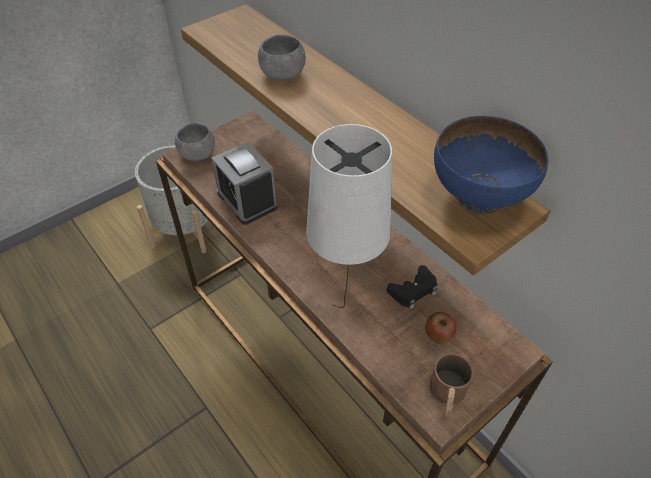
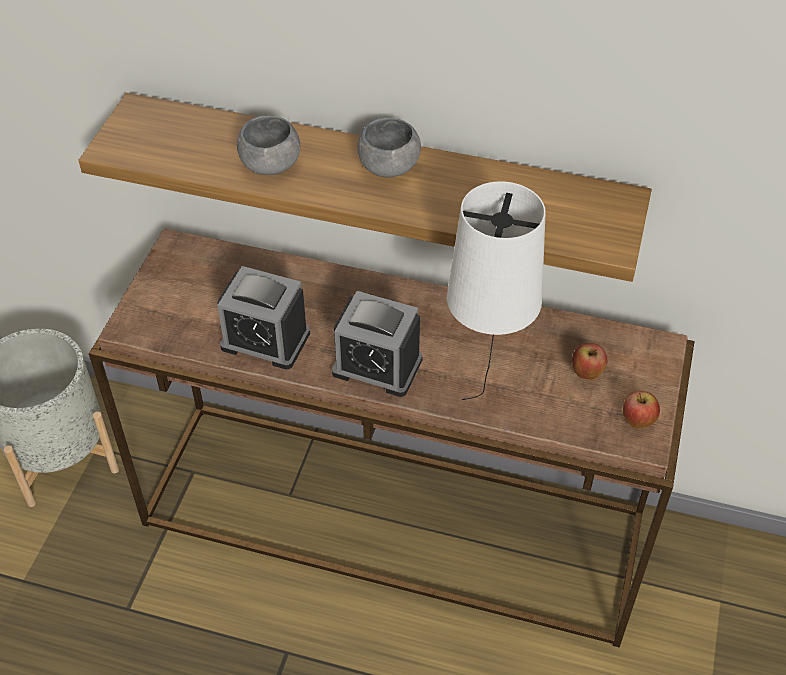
camera: 35 degrees left, 0 degrees up
(197, 154) = (148, 317): grey bowl -> grey bowl (388, 167)
(298, 251) = (377, 366): none -> alarm clock
(413, 291) = (527, 342): black game controller -> none
(446, 396) = (637, 422): brown mug -> apple
(477, 197) = (584, 207): blue bowl -> none

